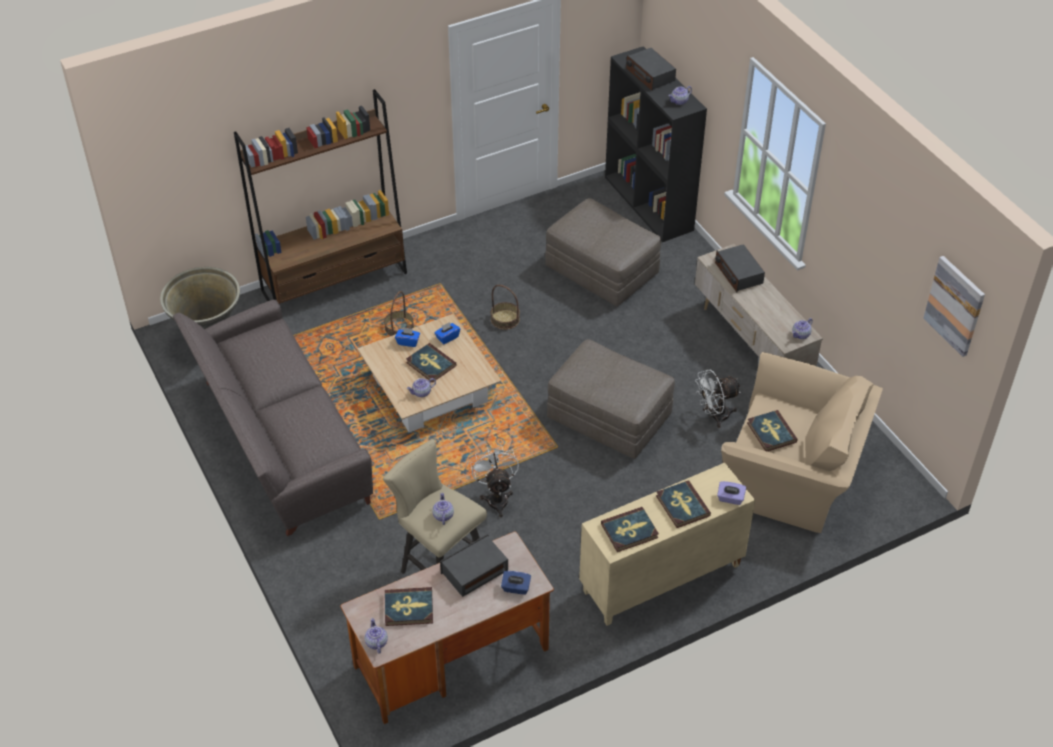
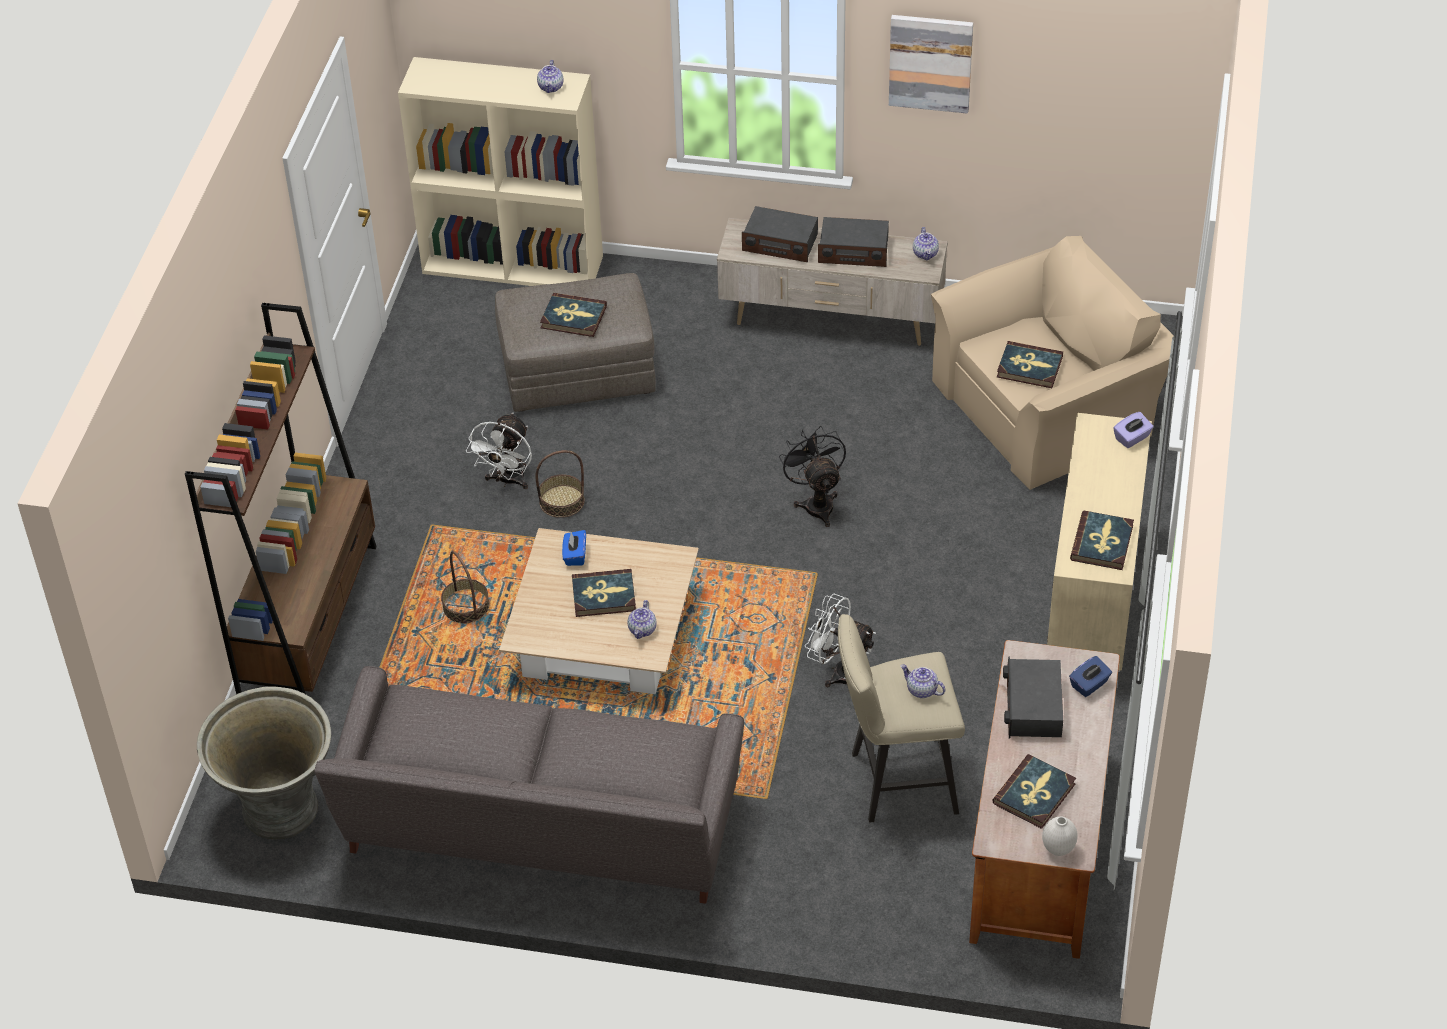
camera: 50 degrees left, 0 degrees up
(376, 642) = (1058, 849): teapot -> white vase
(408, 342) = (542, 596): blue tissue box -> none
(608, 417) = (816, 503): grey ottoman -> black fan
(649, 204) = (514, 264): black bookcase -> beige bookcase
(650, 75) = (474, 82): radio -> radio (853, 251)
(682, 506) = (1106, 481): book -> book (573, 317)
(714, 416) = (906, 416): white fan -> white fan (507, 481)
(955, 305) = (1149, 77): picture -> picture (930, 62)

